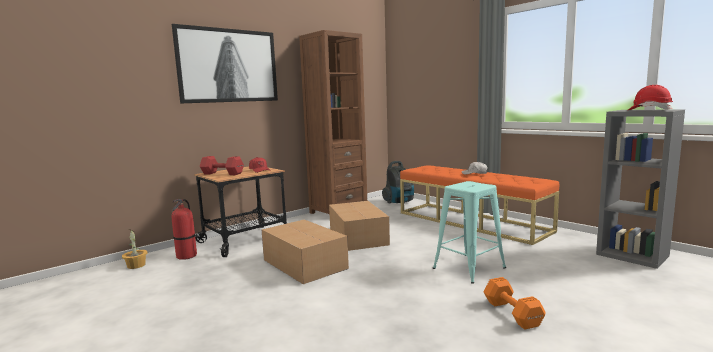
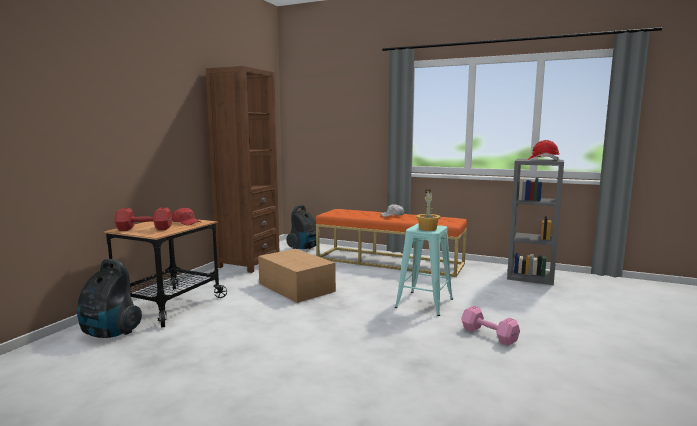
camera: 25 degrees left, 0 degrees up
(136, 265) = (46, 354): potted plant -> potted plant (427, 229)
(187, 256) = (109, 333): fire extinguisher -> vacuum cleaner
(229, 65) = (136, 99): picture -> none
(304, 263) = (266, 321): cardboard box -> none
(512, 314) = (489, 336): orange dumbbell -> pink dumbbell

